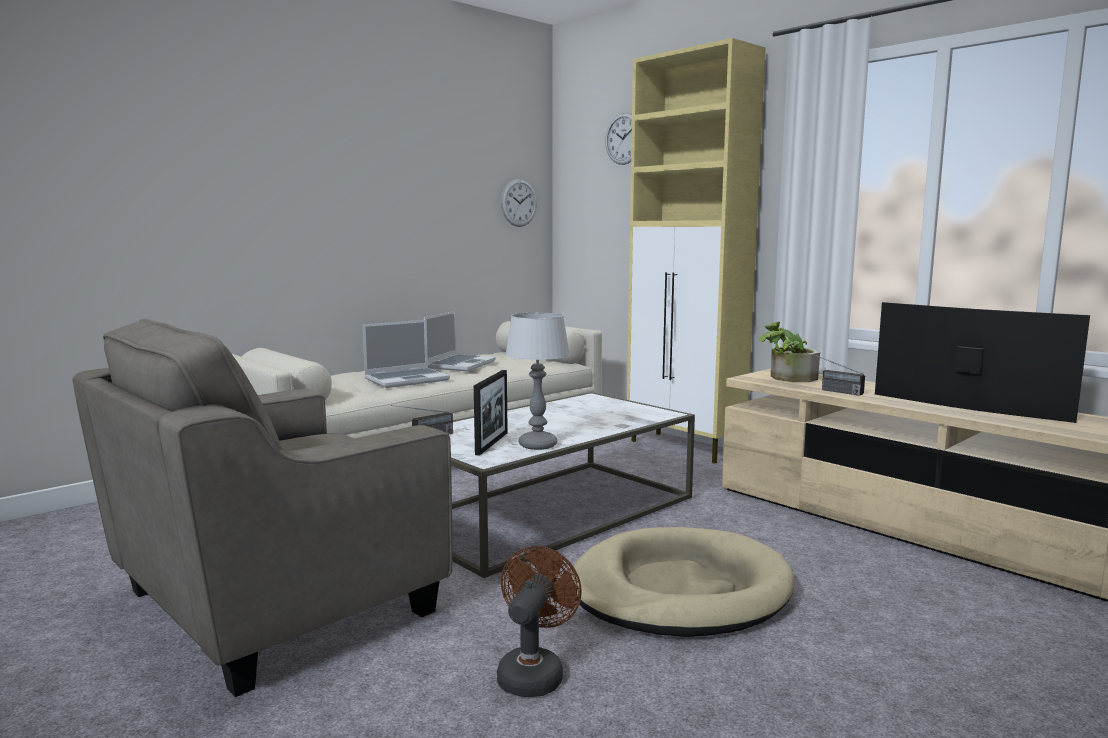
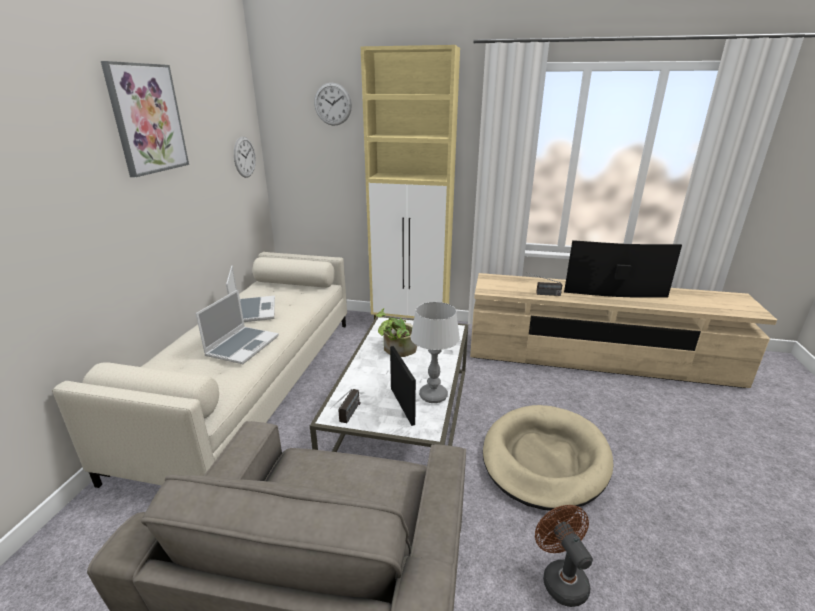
camera: 35 degrees left, 15 degrees up
(388, 139) = (147, 119): none -> picture
(787, 378) = (503, 285): potted plant -> potted plant (396, 350)

